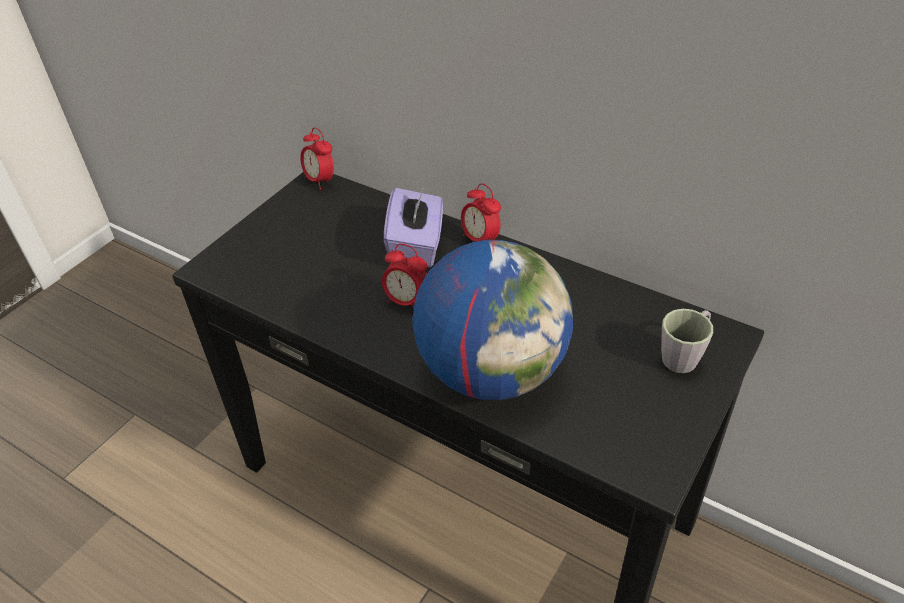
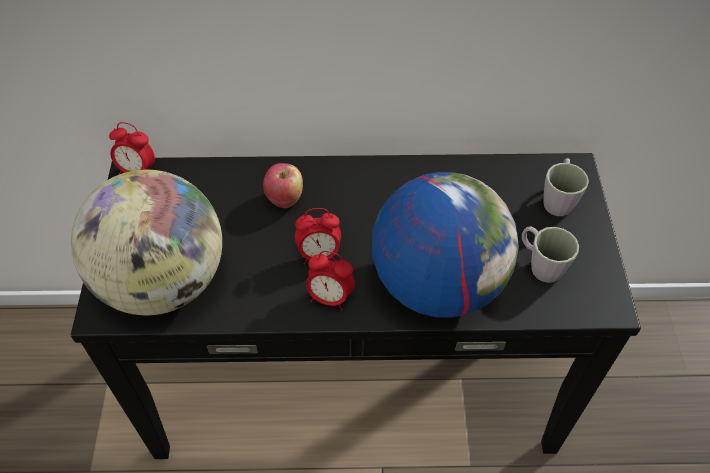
camera: 35 degrees left, 10 degrees up
(268, 267) = (163, 282): none -> globe
(416, 247) = (284, 199): purple tissue box -> apple
(480, 240) = (333, 168): alarm clock -> alarm clock (330, 297)
(612, 404) = (540, 264): none -> grey mug

